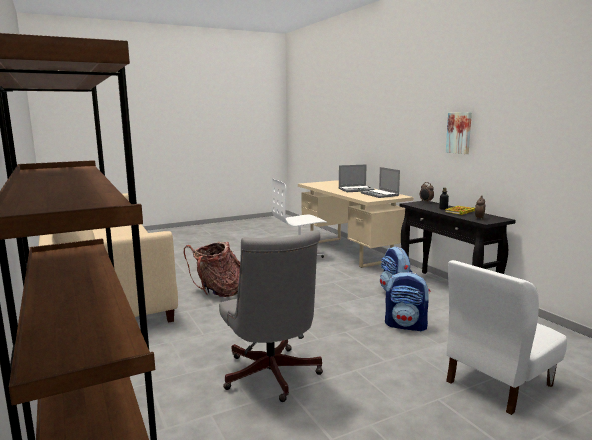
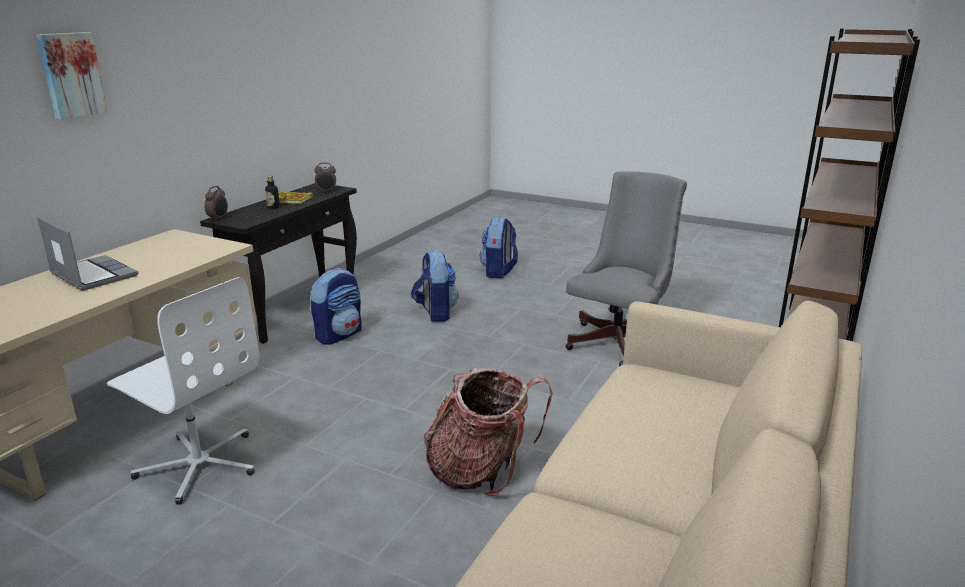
camera: 125 degrees left, 10 degrees up
(380, 194) = (160, 248): laptop -> none
(459, 132) = (226, 93): picture -> picture (71, 75)
(498, 383) = (499, 272): white chair -> backpack

